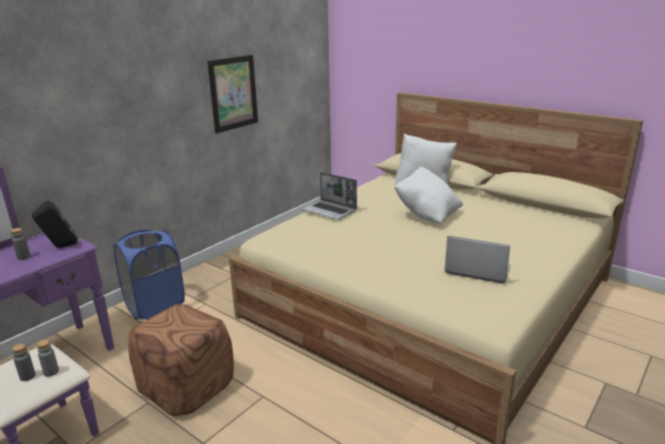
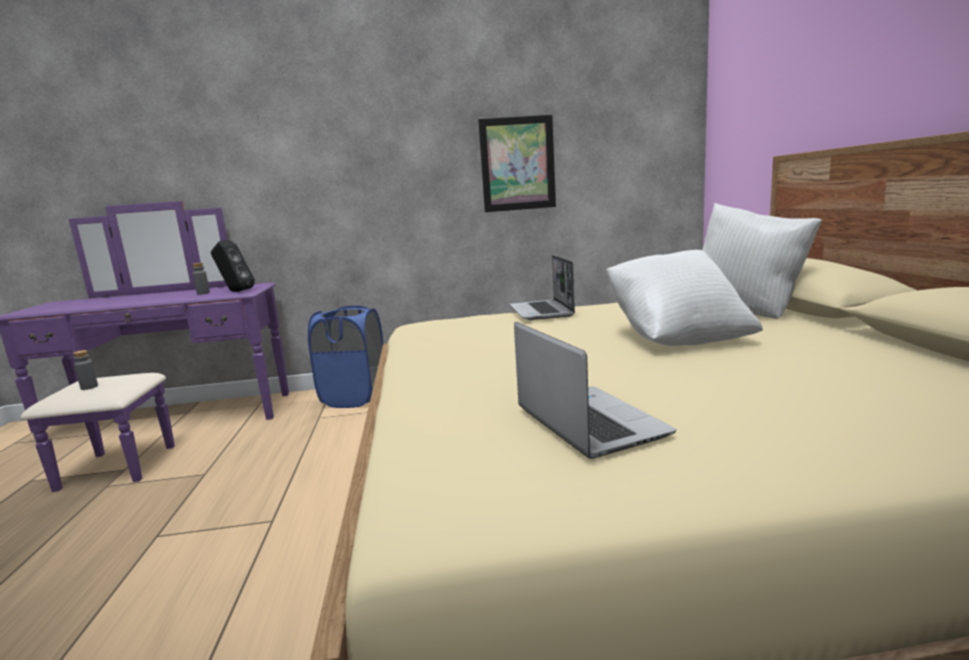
camera: 45 degrees right, 10 degrees down
(51, 372) = (102, 390): grey bottle -> none
(186, 386) = (247, 475): brown ottoman -> none

